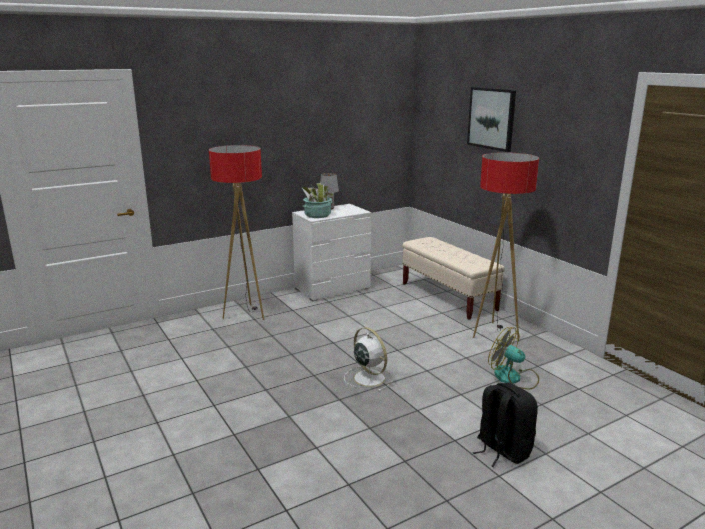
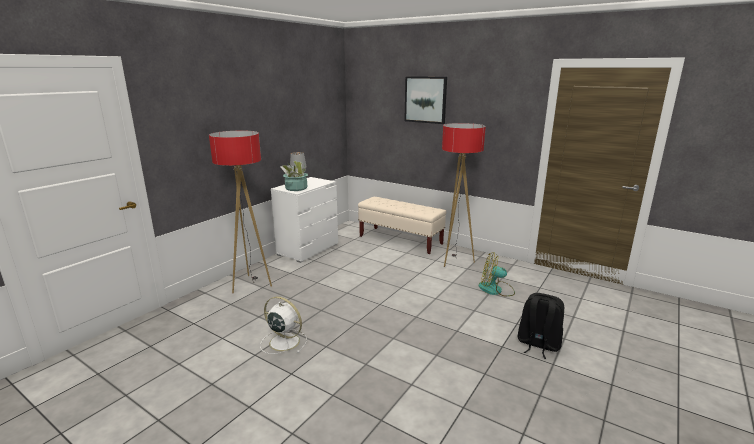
camera: 25 degrees left, 0 degrees up
(368, 377) = (399, 314): white fan -> white fan (283, 341)

